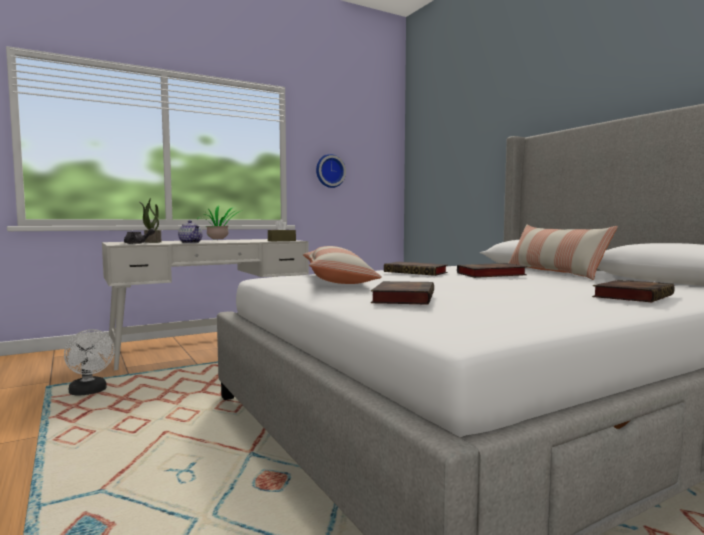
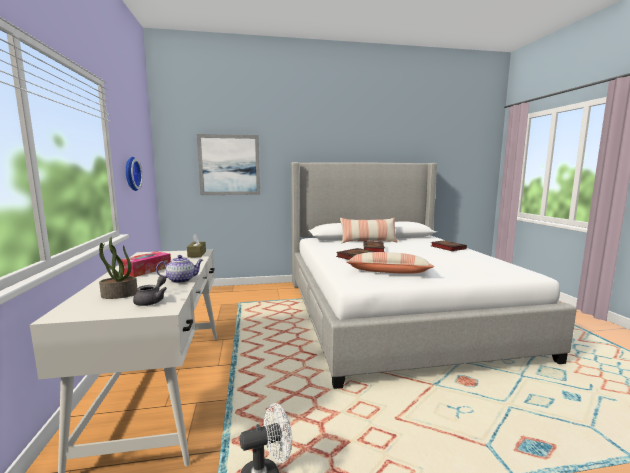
camera: 70 degrees left, 5 degrees up
(218, 240) = (146, 270): potted plant -> tissue box
(403, 298) = (458, 270): book -> none
(460, 156) = (229, 165): none -> picture

